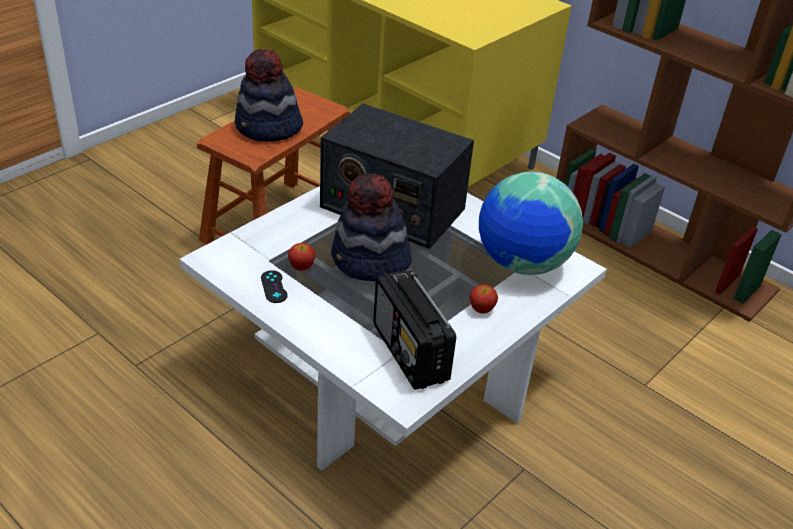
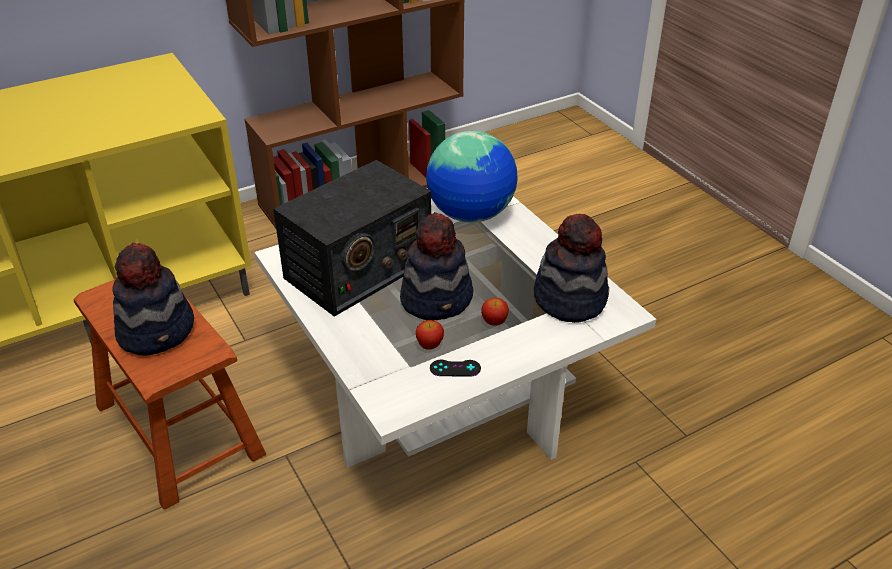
camera: 70 degrees left, 0 degrees up
(410, 353) = (570, 299): radio -> hat
(481, 309) = (523, 249): apple -> apple (494, 321)

